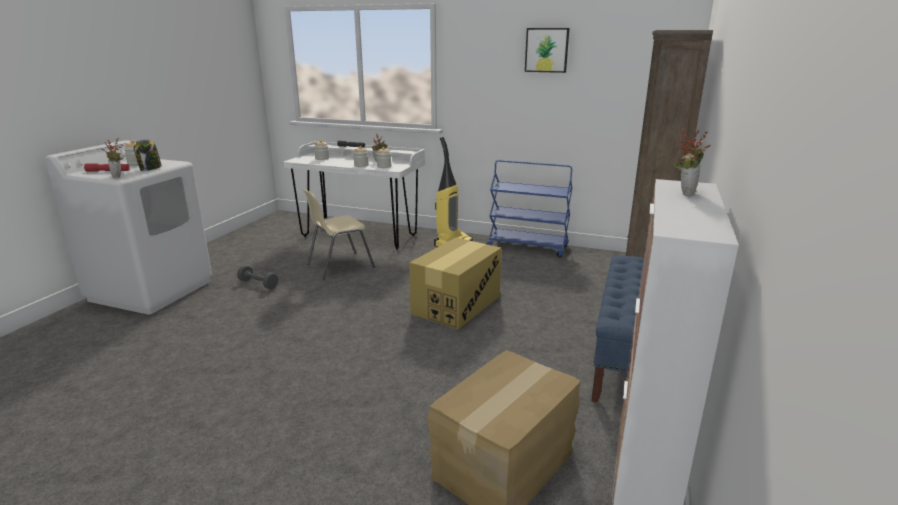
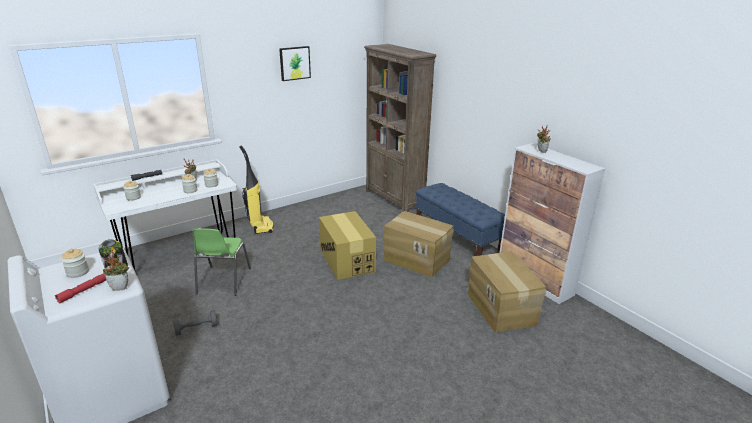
camera: 55 degrees left, 5 degrees up
(339, 266) = (223, 281): beige chair -> green chair
(528, 247) = (307, 207): blue cart -> none
(528, 346) = (417, 259): none -> cardboard box

